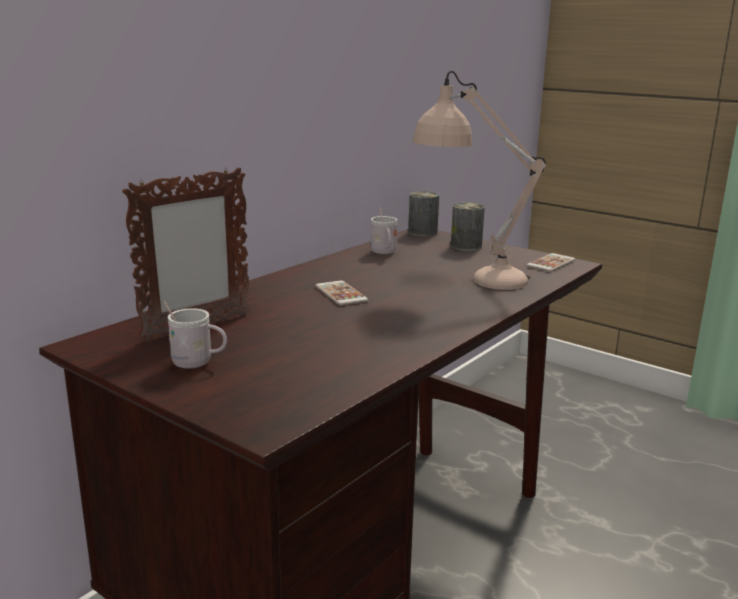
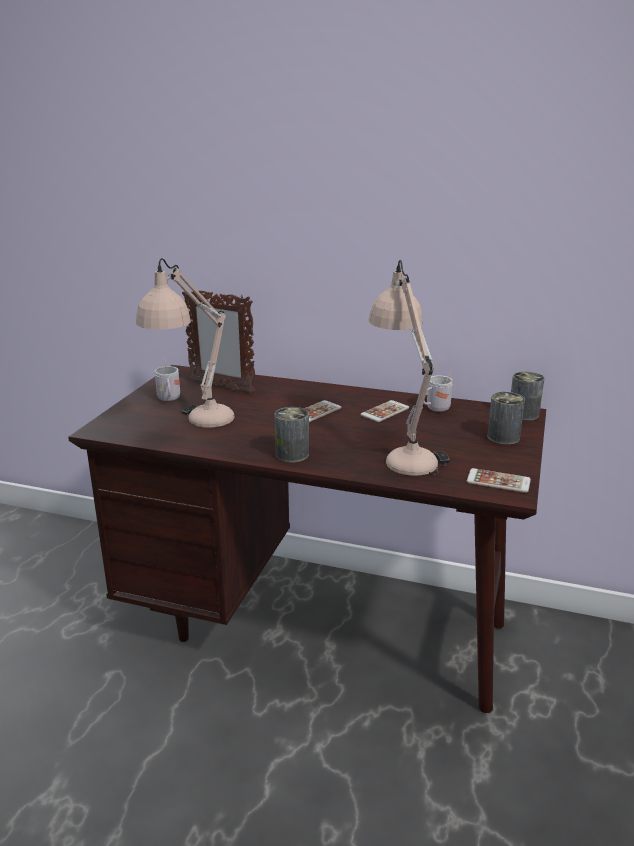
camera: 70 degrees right, 5 degrees up
(318, 359) = (193, 426): none -> beige table lamp
(371, 269) = (385, 412): none -> phone
(449, 320) = (292, 454): none -> can

